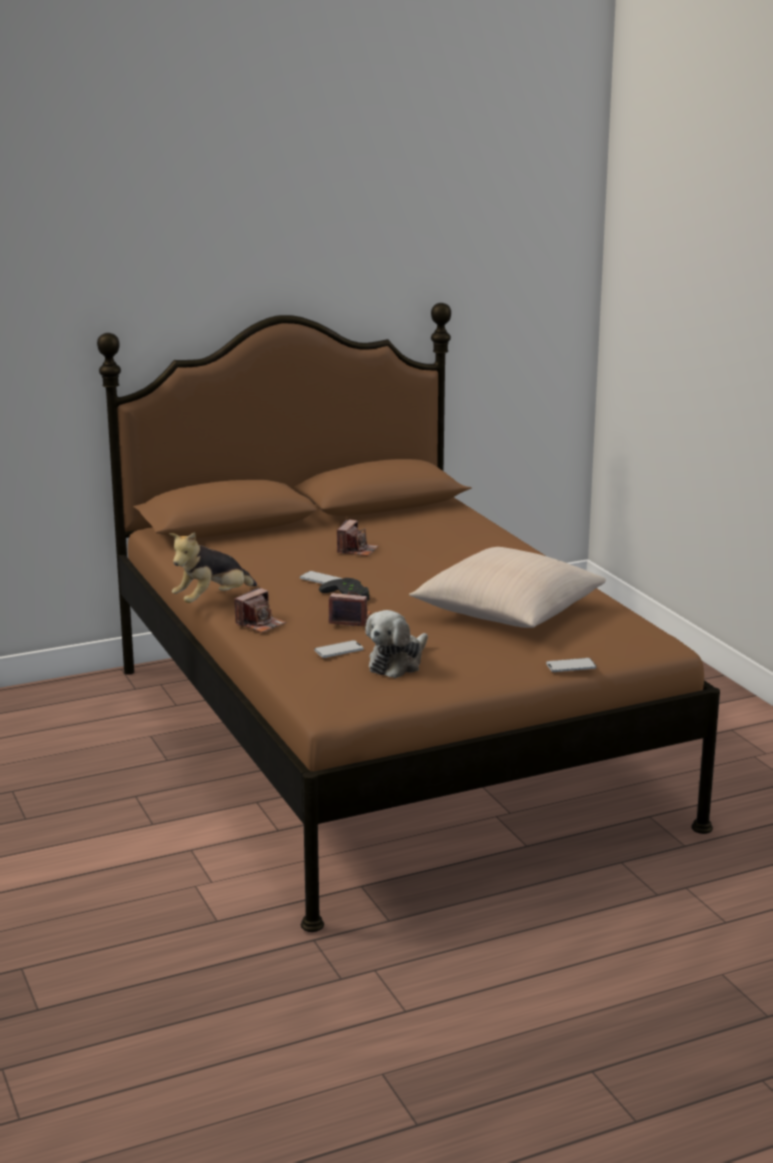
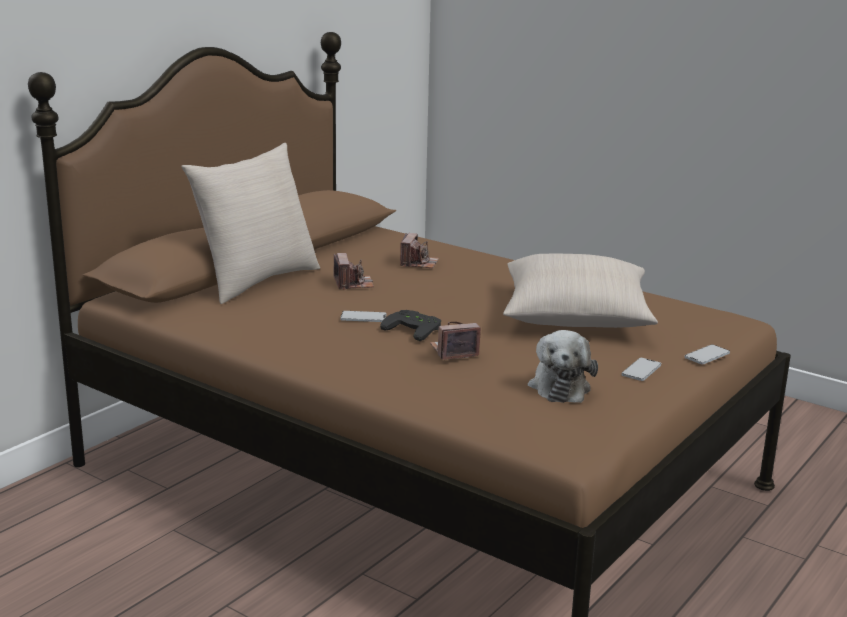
camera: 30 degrees left, 0 degrees up
(212, 600) = (280, 360): plush toy -> none
(260, 624) = (368, 375): camera -> camera (418, 263)
(281, 534) = (256, 281): none -> beige pillow
(339, 650) = (492, 385): phone -> phone (641, 370)

